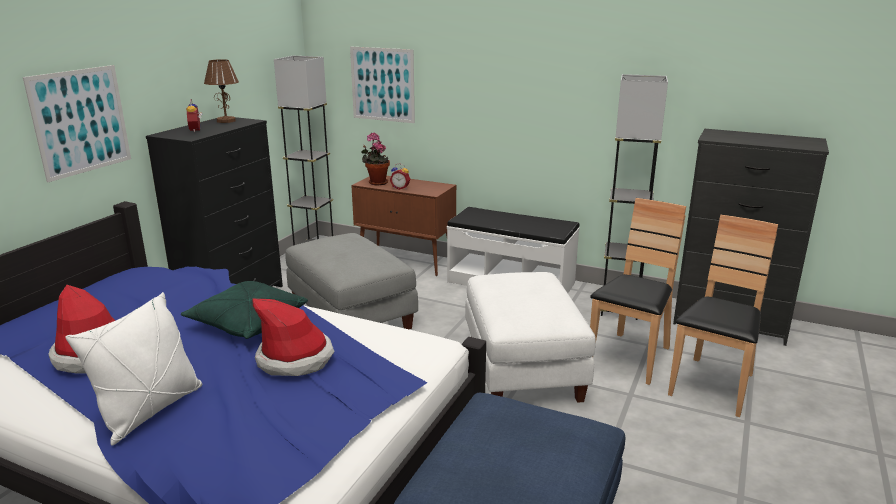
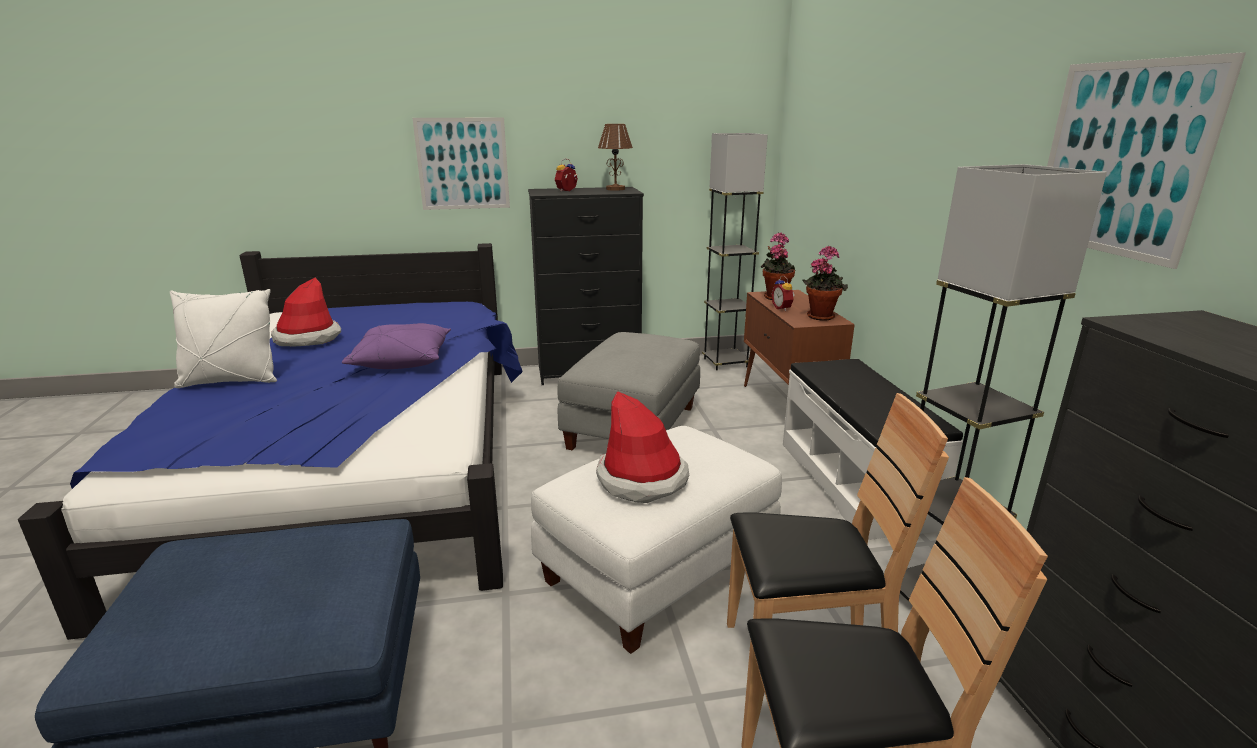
camera: 55 degrees right, 0 degrees up
(247, 323) = (402, 360): green pillow -> purple pillow
(295, 359) = (342, 396): hat -> hat (642, 479)
(382, 84) = (823, 175): picture -> picture (1121, 159)
(430, 185) = (820, 316): none -> potted plant

